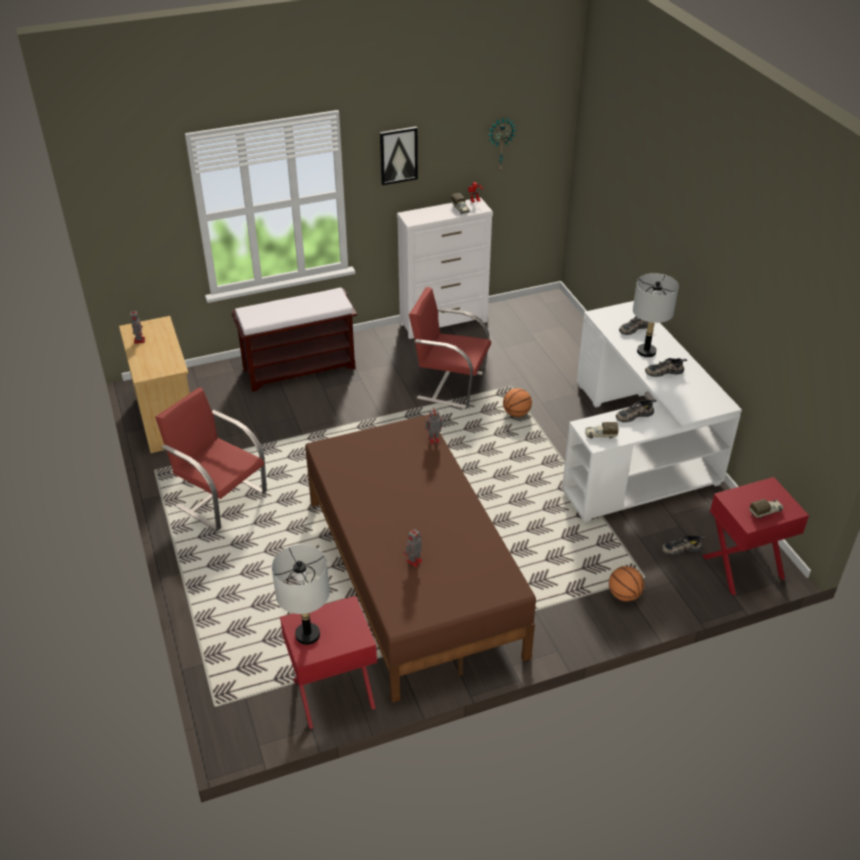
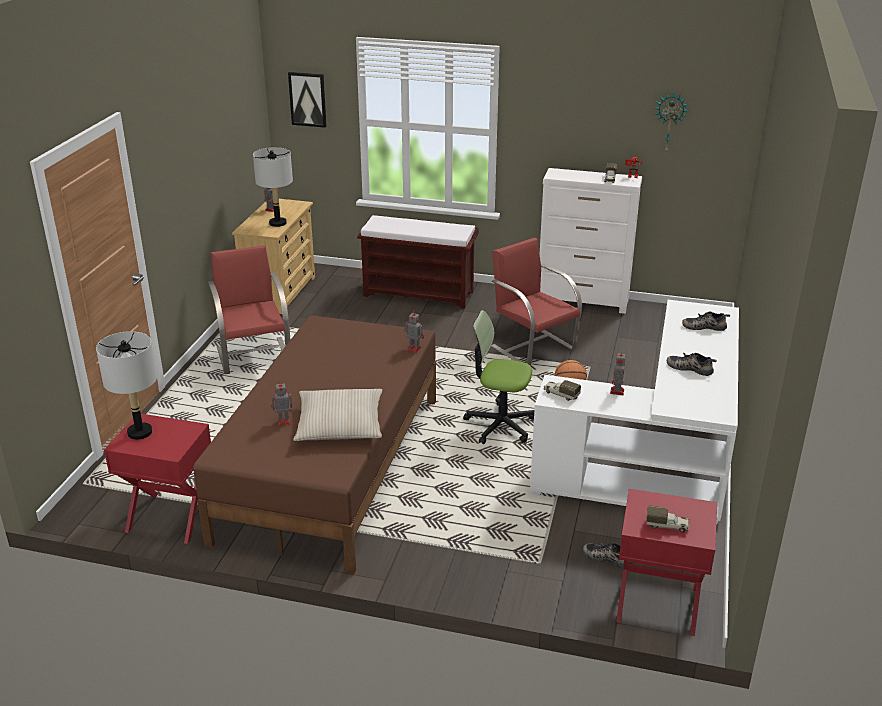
camera: 35 degrees right, 10 degrees down
(398, 155) = (556, 107): picture -> picture (308, 99)
(461, 541) = (340, 425): none -> beige pillow
(499, 471) = (500, 425): none -> office chair
(624, 595) = (501, 568): basketball -> none
(634, 414) = (617, 392): shoe -> toy robot
(646, 351) = (692, 347): grey table lamp -> grey table lamp (278, 223)

